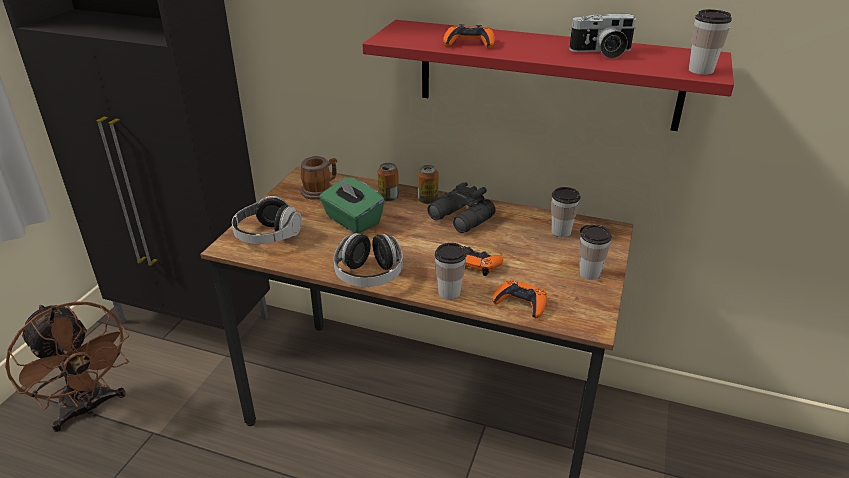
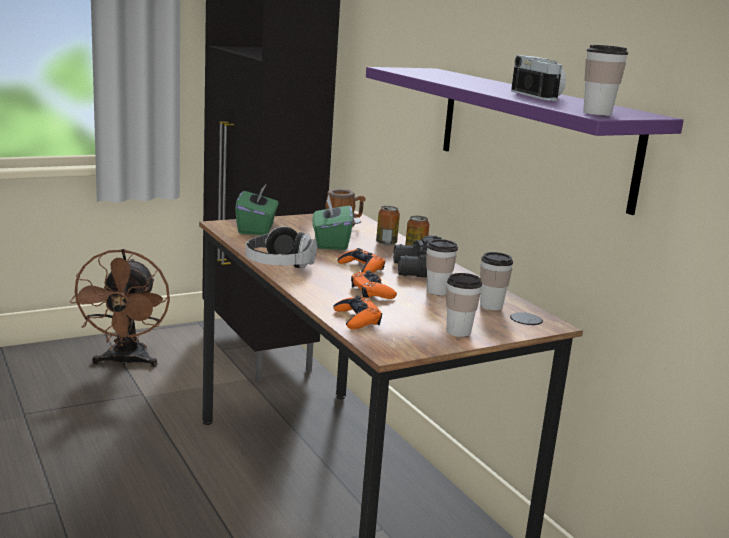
camera: 40 degrees right, 15 degrees down
(267, 236) = (256, 229): headphones -> green tissue box
(449, 292) = (316, 294): cup -> cup (437, 291)
(469, 43) = (444, 78): orange game controller -> orange game controller (361, 267)
(547, 74) = (532, 134): red shelf -> purple shelf
(602, 52) = (541, 96): camera -> camera turned 150 degrees counterclockwise

